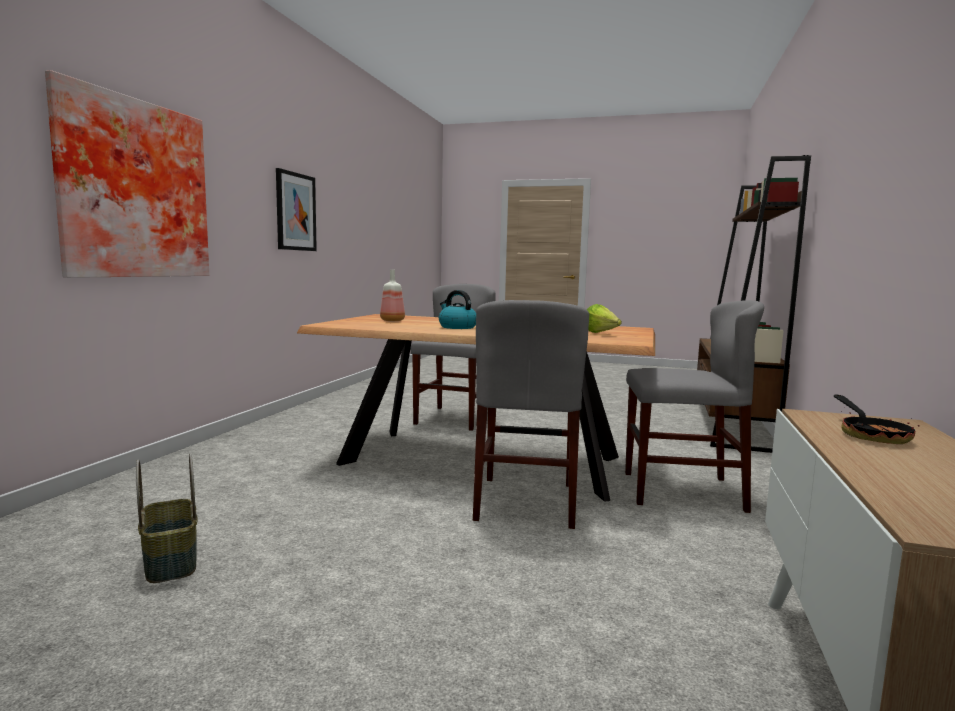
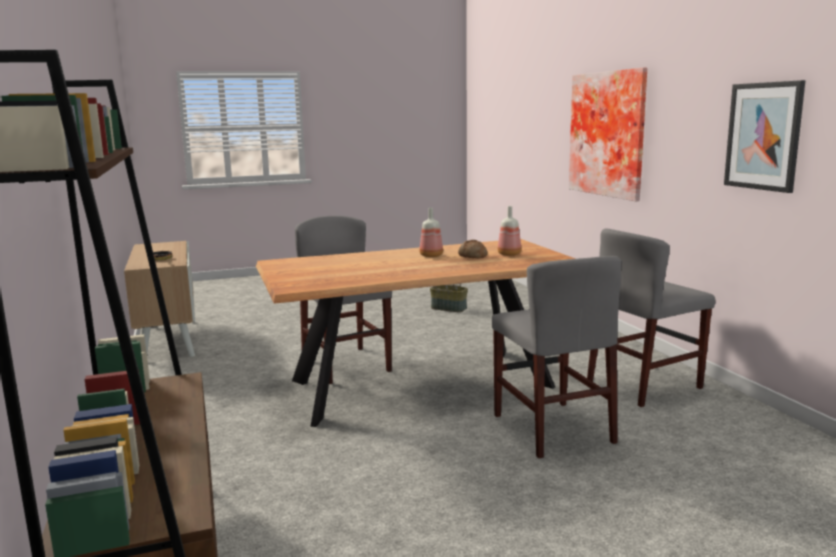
camera: 145 degrees right, 5 degrees up
(426, 323) = (472, 256): none -> bread
(457, 327) = (430, 255): kettle -> bottle
(601, 334) = (309, 269): lettuce -> none
(682, 491) = (239, 404): grey chair -> grey chair (644, 384)

